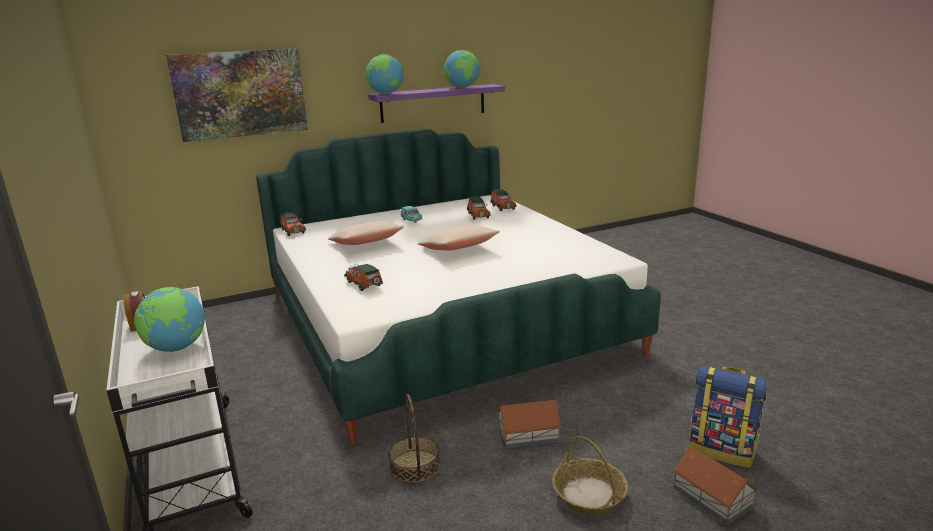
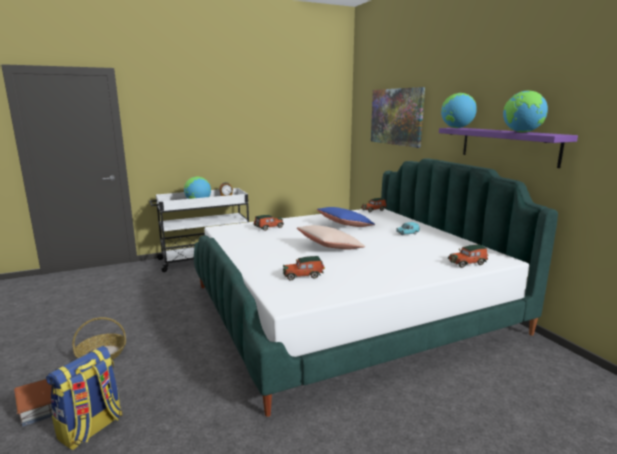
camera: 90 degrees right, 5 degrees down
(366, 244) = (345, 225): beige pillow -> blue pillow
(415, 466) = (171, 303): basket -> none
(478, 215) = (432, 253): toy car -> toy car (303, 276)
(527, 434) = (176, 337): toy house -> none

